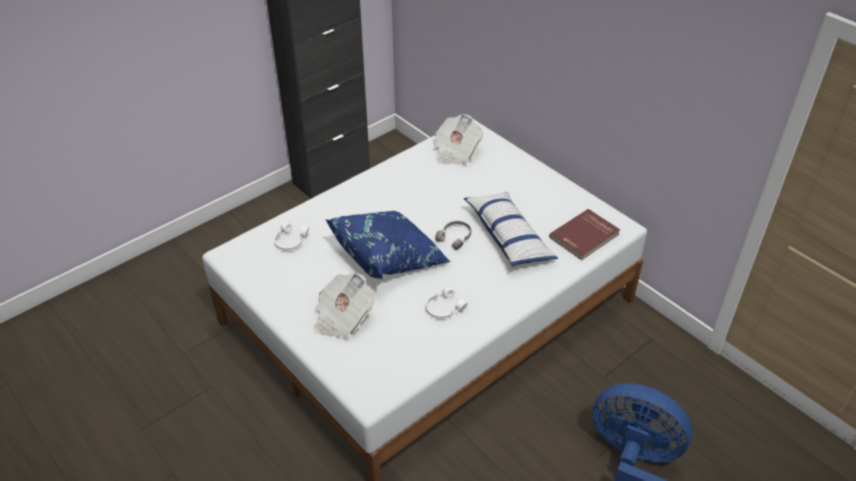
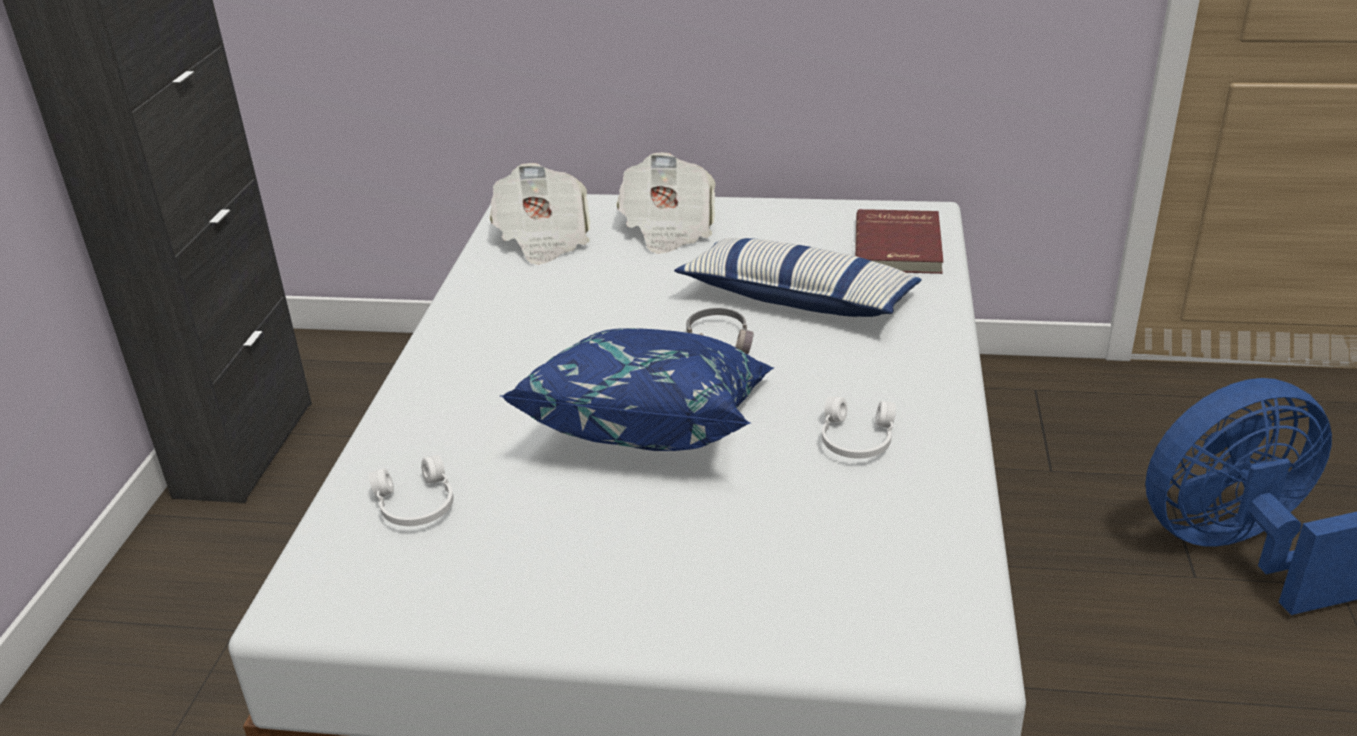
camera: 40 degrees left, 10 degrees down
(342, 318) = (708, 561): newspaper -> newspaper (668, 229)

